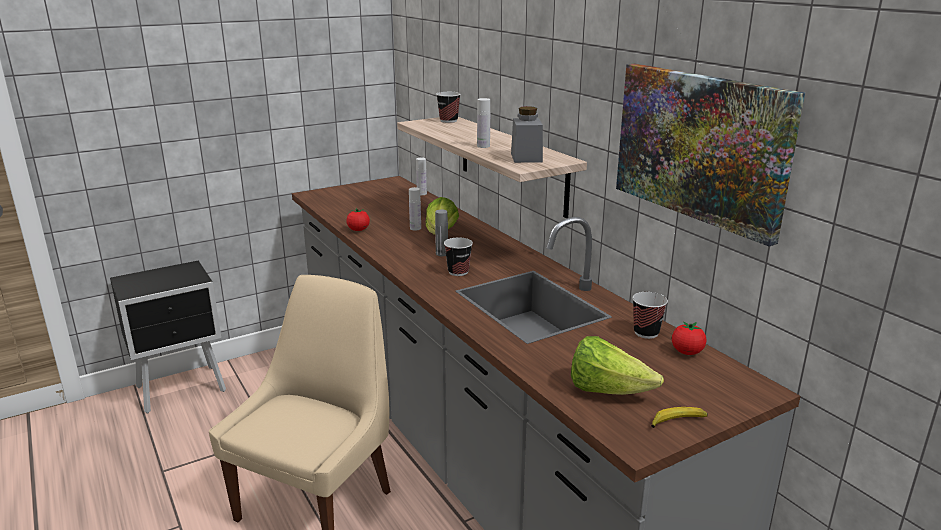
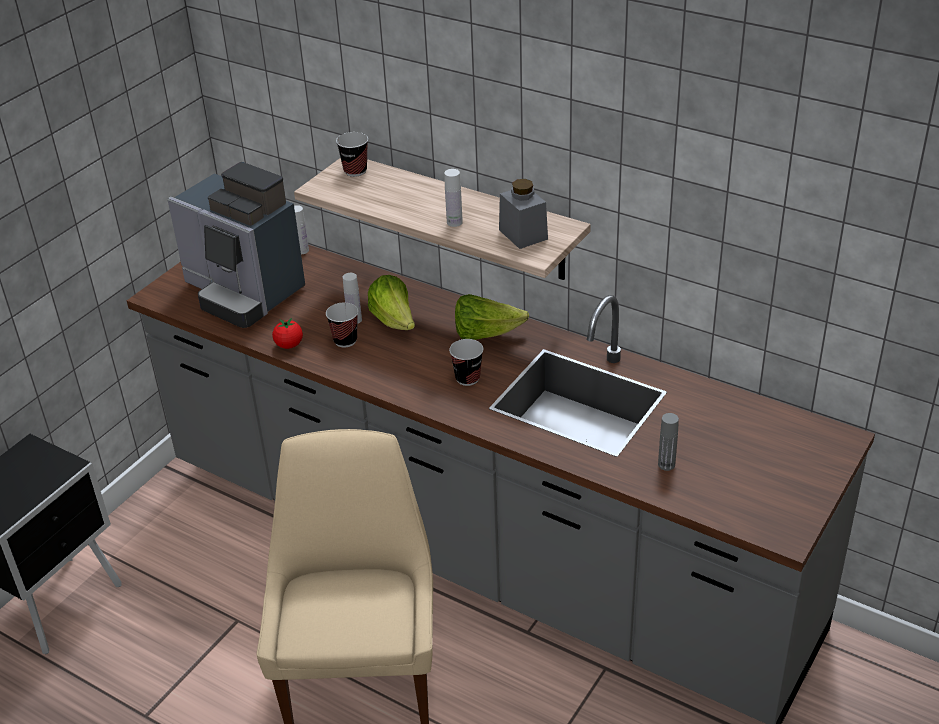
camera: 25 degrees left, 15 degrees up
(362, 203) = (244, 292): none -> coffee machine
(442, 254) = (424, 355): grey bottle -> grey bottle (666, 464)
(607, 391) = (726, 488): lettuce -> lettuce (485, 334)
(646, 333) = (711, 402): cup -> cup (345, 340)
(677, 422) = (802, 500): banana -> none
(687, 352) = (760, 415): tomato -> none
(701, 146) = (747, 220): picture -> none

